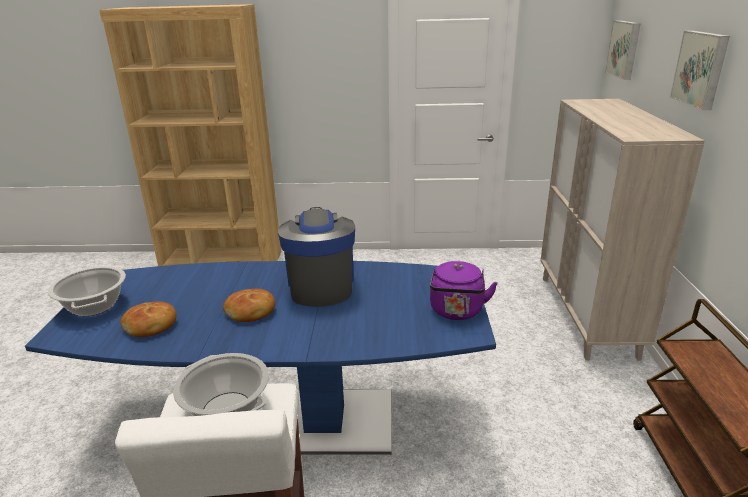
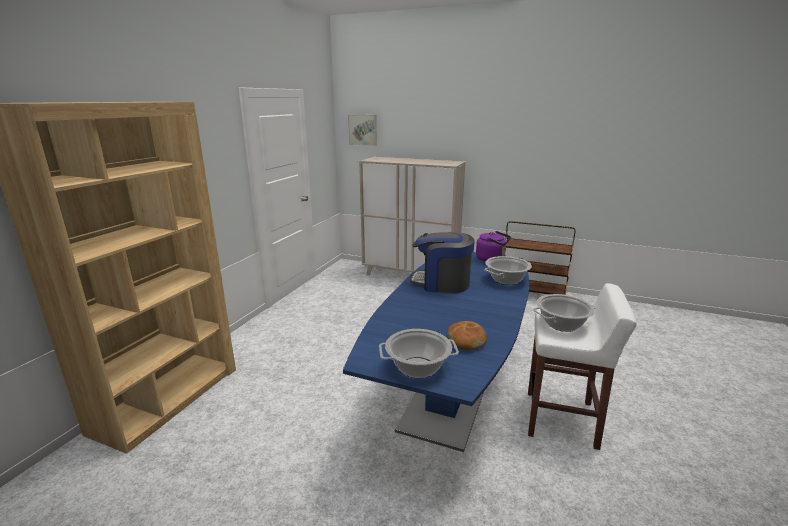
camera: 70 degrees left, 5 degrees down
(251, 312) = (465, 306): bread -> none
(366, 335) = (506, 280): none -> cooking pot
(701, 69) = (444, 131): picture -> none

